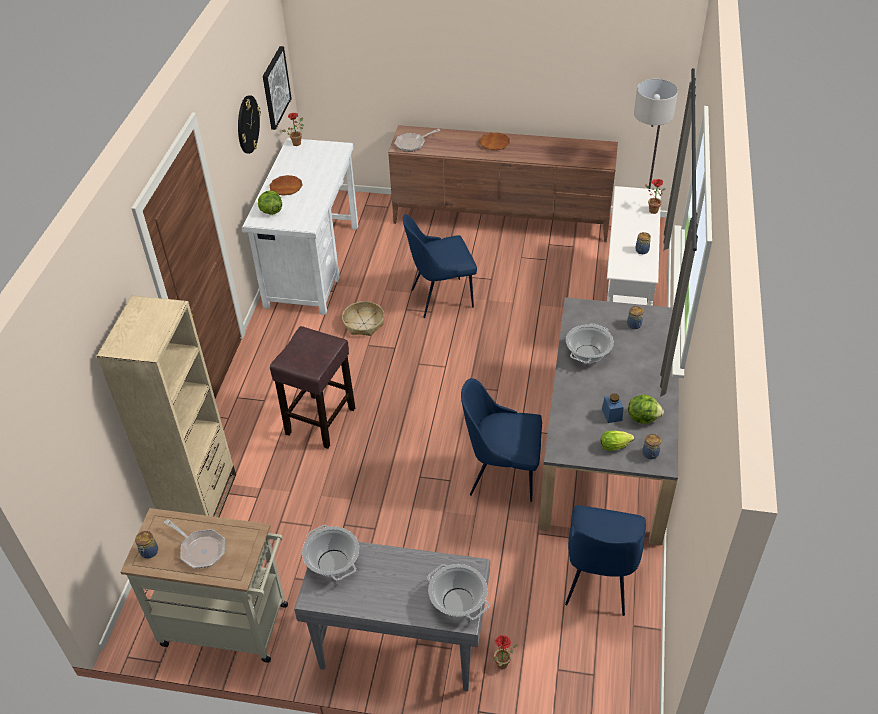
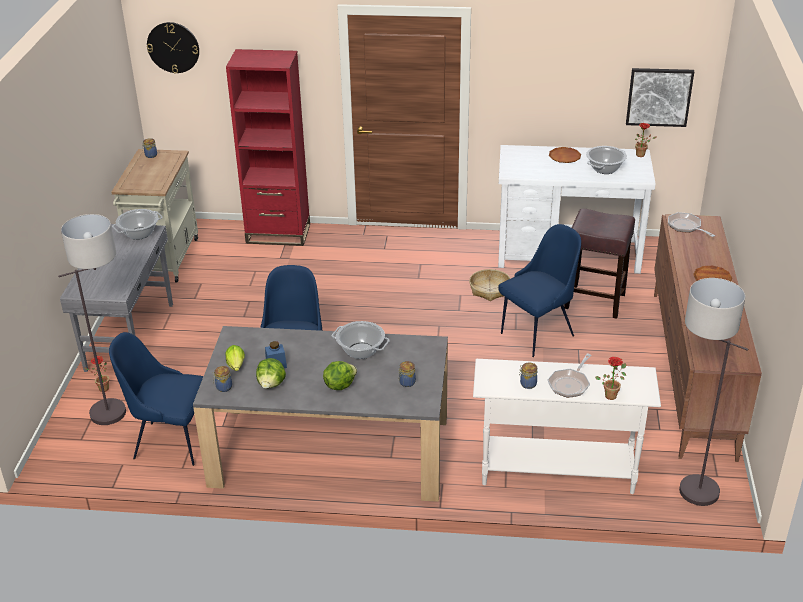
camera: 85 degrees right, 10 degrees down
(200, 500) = (278, 234): beige bookcase -> red bookcase
(200, 549) = (148, 172): frying pan -> frying pan (570, 384)
(247, 124) = (572, 84): wall clock -> wall clock (173, 47)
(271, 211) = (526, 154): lettuce -> lettuce (339, 385)
(320, 422) = (360, 278): brown stool -> brown stool (593, 301)
(441, 298) = (537, 334): blue chair -> blue chair turned 75 degrees clockwise
(457, 601) = (90, 287): cooking pot -> cooking pot (604, 169)
(542, 641) = (119, 410): none -> grey floor lamp

